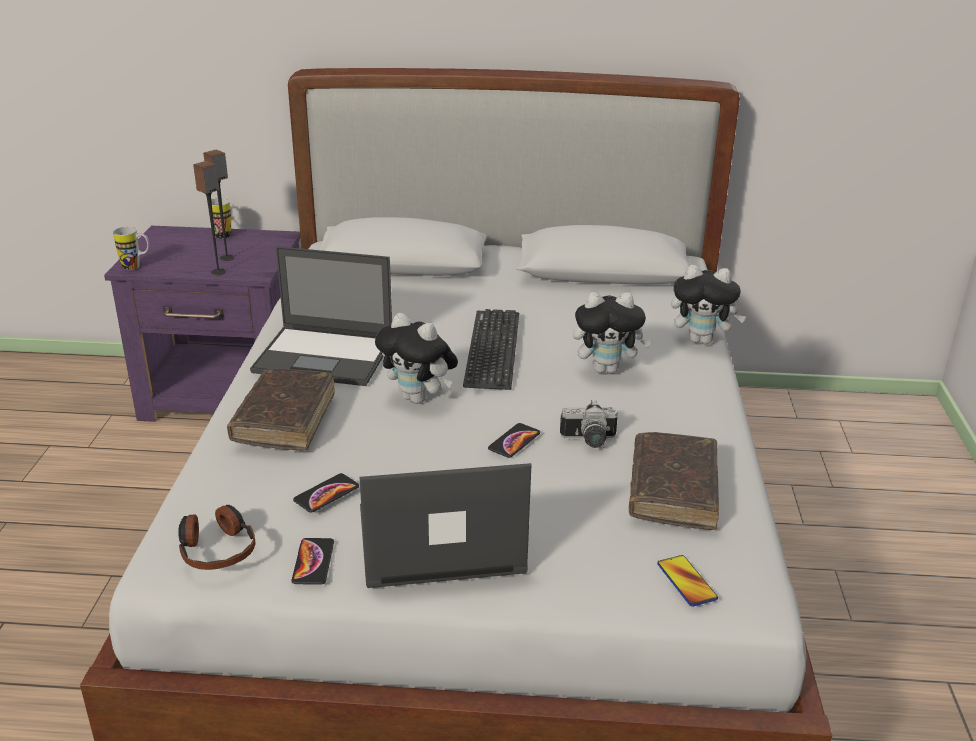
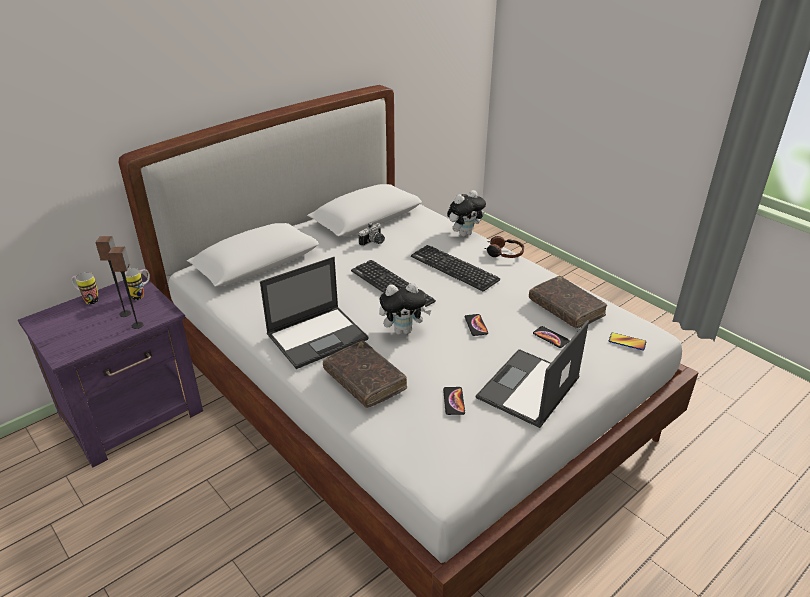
camera: 45 degrees left, 5 degrees up
(136, 267) = (68, 352): mug -> mug (141, 295)
(216, 548) = (454, 461): headphones -> headphones (503, 253)
(313, 562) = (501, 435): phone -> phone (550, 337)
(589, 440) = (503, 306): camera -> camera (374, 242)
(607, 369) = (454, 268): plush toy -> keyboard

